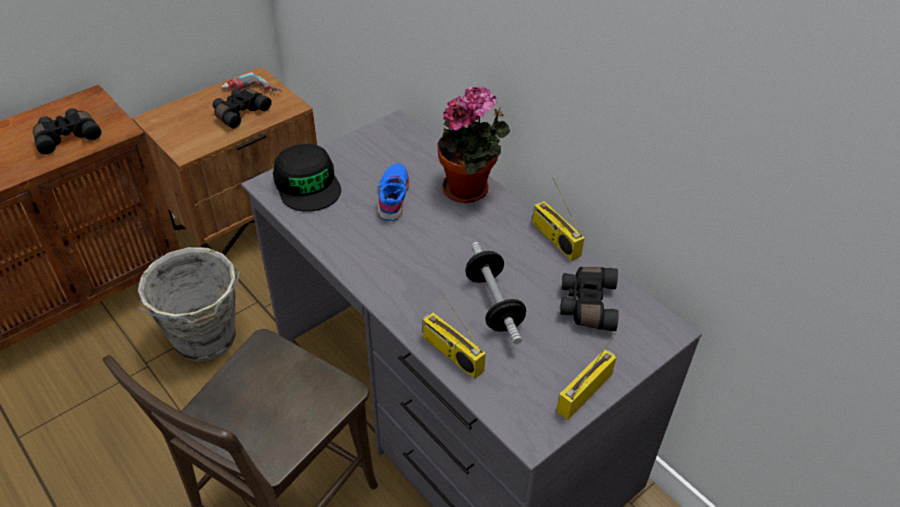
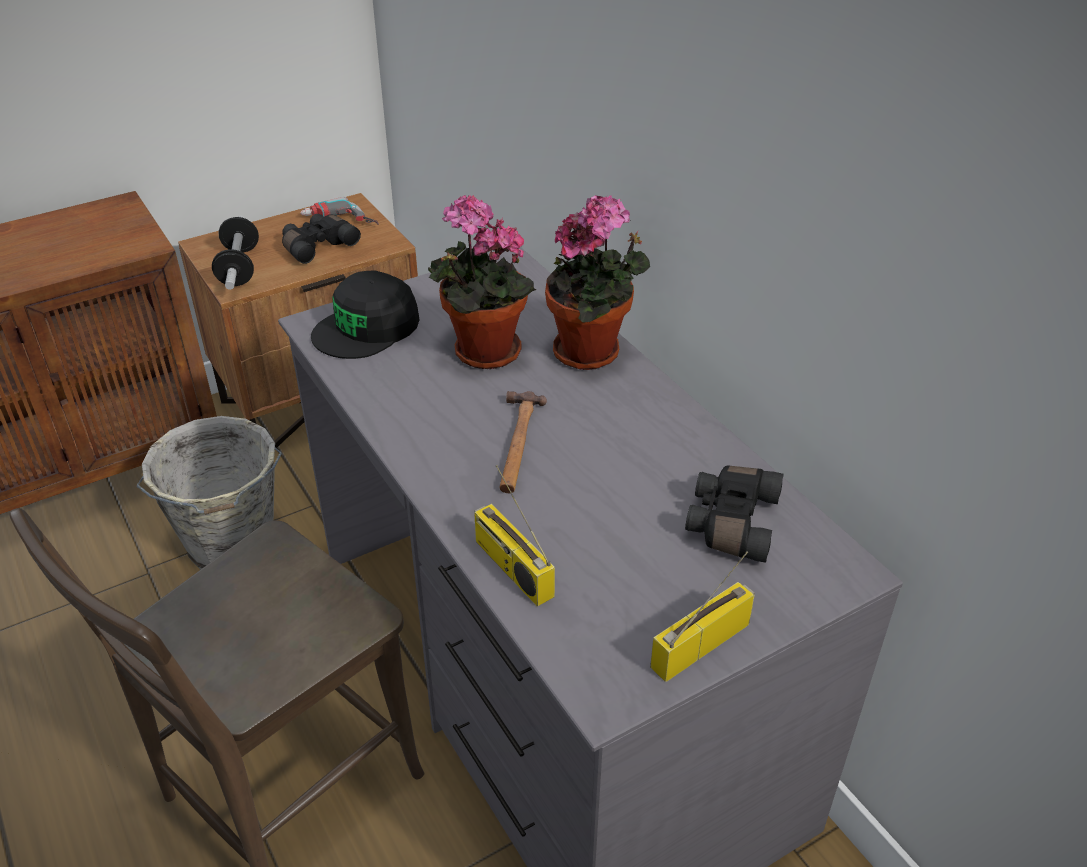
camera: 10 degrees right, 5 degrees down
(67, 137) = (76, 248): black binoculars -> none
(308, 184) = (367, 328): black cap -> black cap turned 60 degrees clockwise
(393, 197) = (481, 353): blue shoe -> potted plant
(434, 263) = (517, 444): none -> hammer
(494, 304) = (591, 506): dumbbell -> dumbbell (239, 268)
(554, 239) = (701, 428): radio -> none

